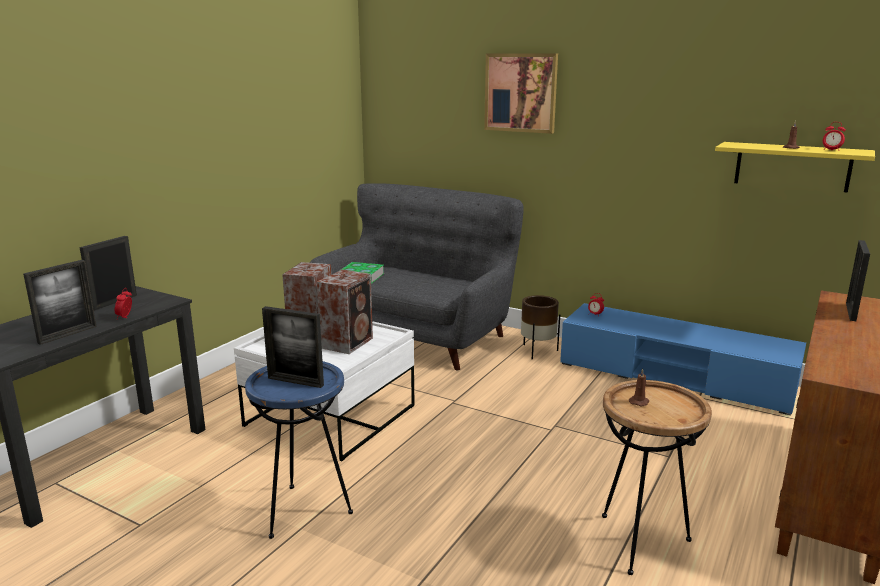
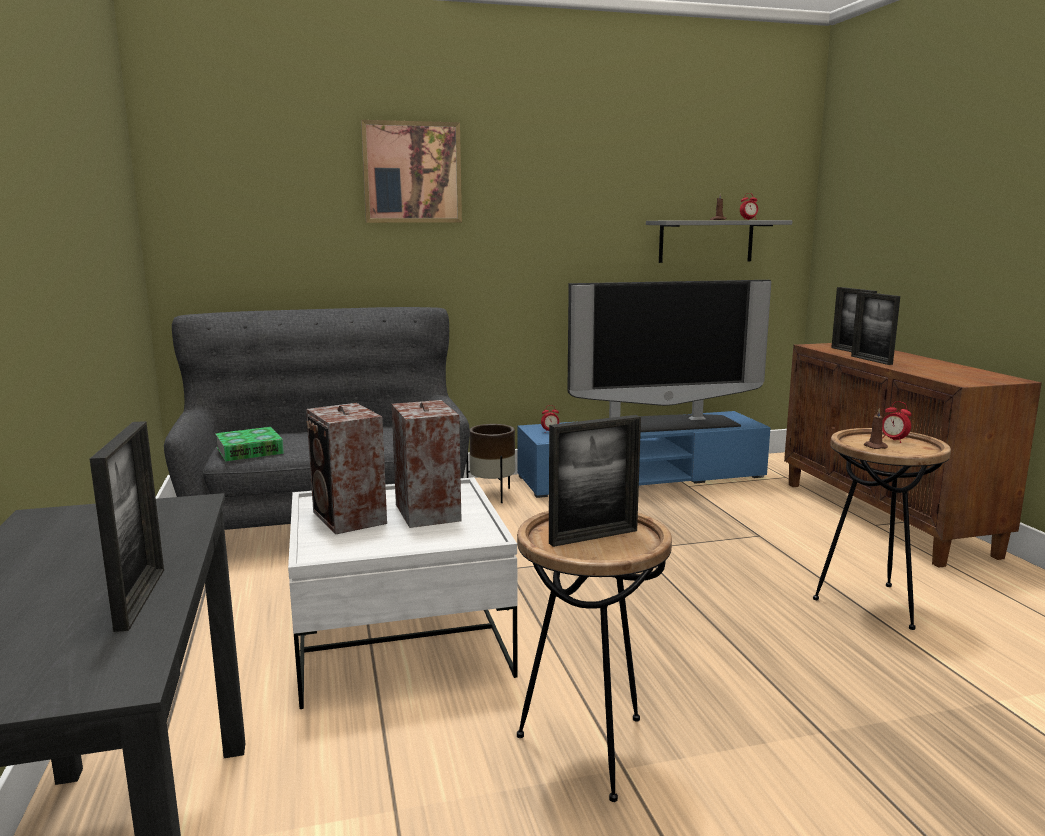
camera: 45 degrees left, 5 degrees down
(114, 302) = (77, 535): picture frame -> picture frame (871, 360)
(125, 317) = (181, 543): alarm clock -> alarm clock (893, 440)
(305, 511) = (589, 749): blue side table -> brown side table
(696, 334) = (659, 424): none -> television
(792, 166) = (706, 241): yellow shelf -> grey shelf

